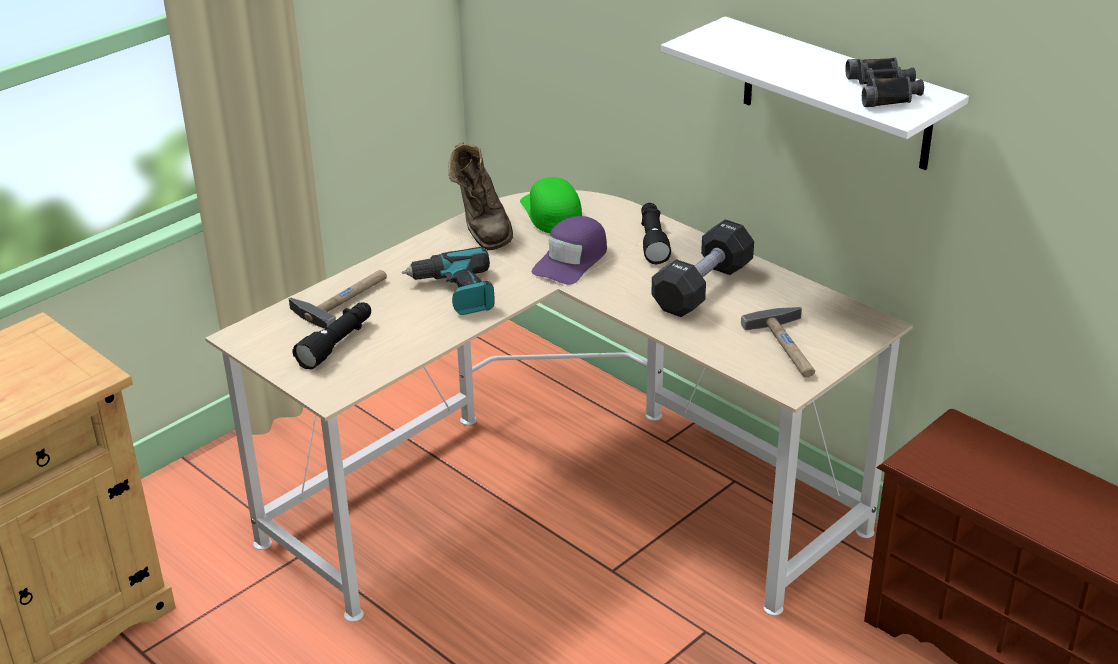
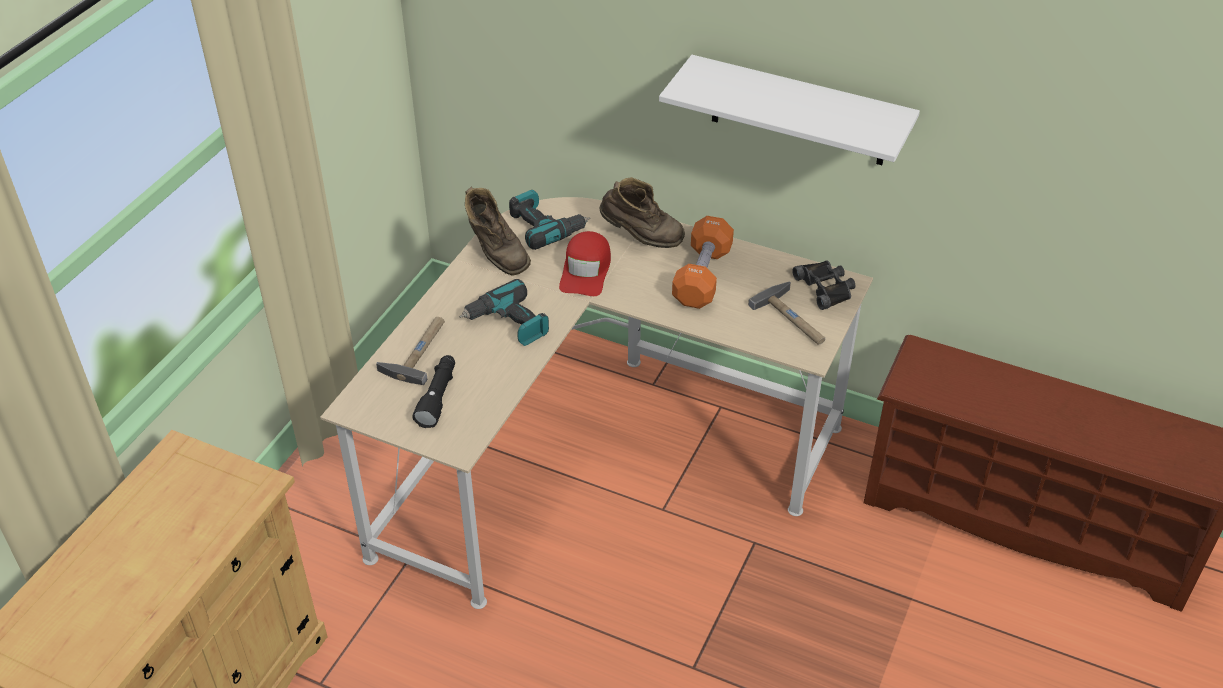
camera: 20 degrees left, 10 degrees up
(551, 214) = (545, 227): green cap -> power drill
(571, 260) = (586, 271): purple cap -> red cap
(652, 241) = (641, 238): black flashlight -> brown boot
(702, 288) = (702, 276): black dumbbell -> orange dumbbell
(884, 90) = (857, 116): black binoculars -> black binoculars (825, 288)

